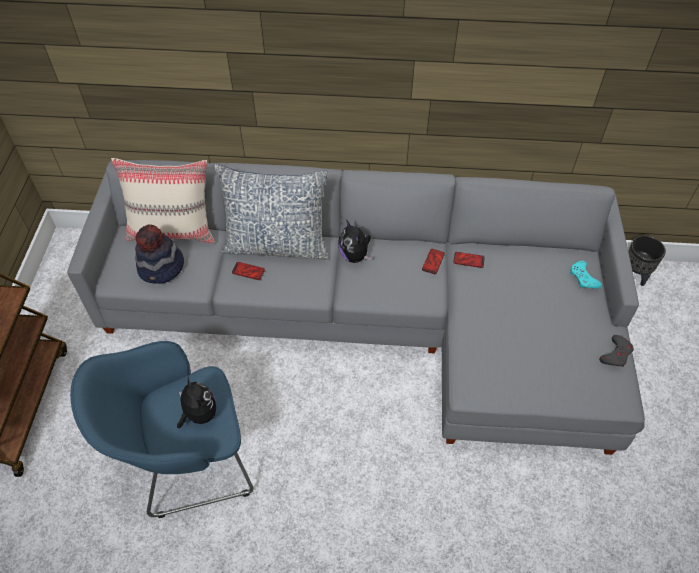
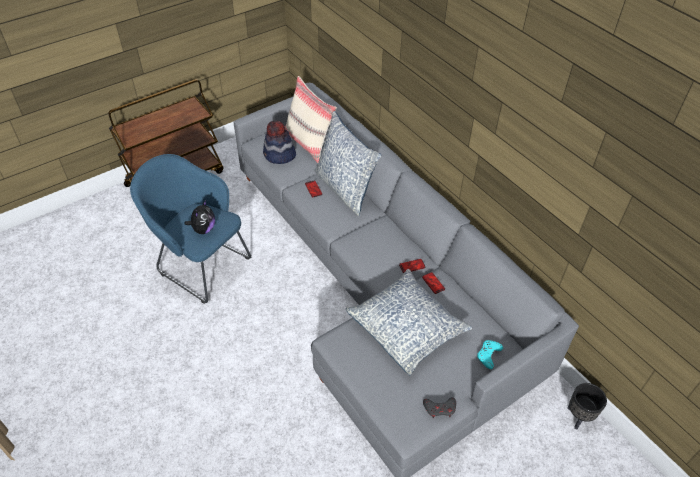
camera: 50 degrees right, 5 degrees down
(355, 256) = (375, 227): plush toy -> none
(506, 316) = (407, 328): none -> pillow

